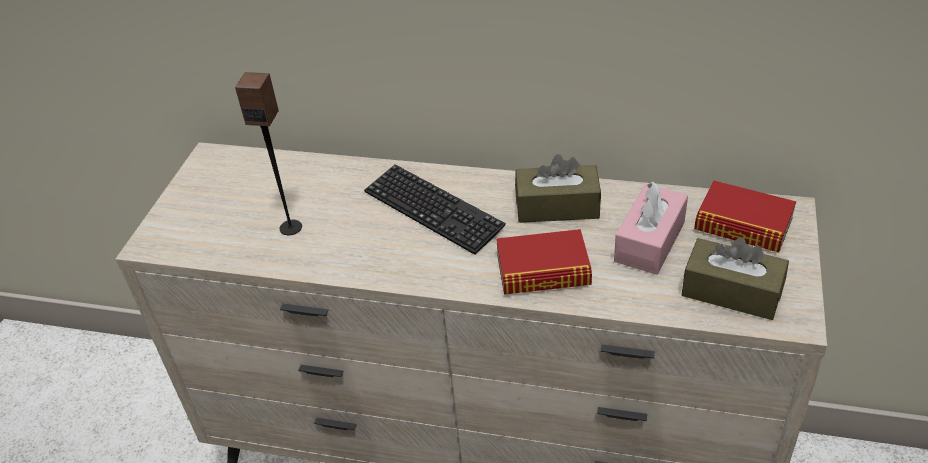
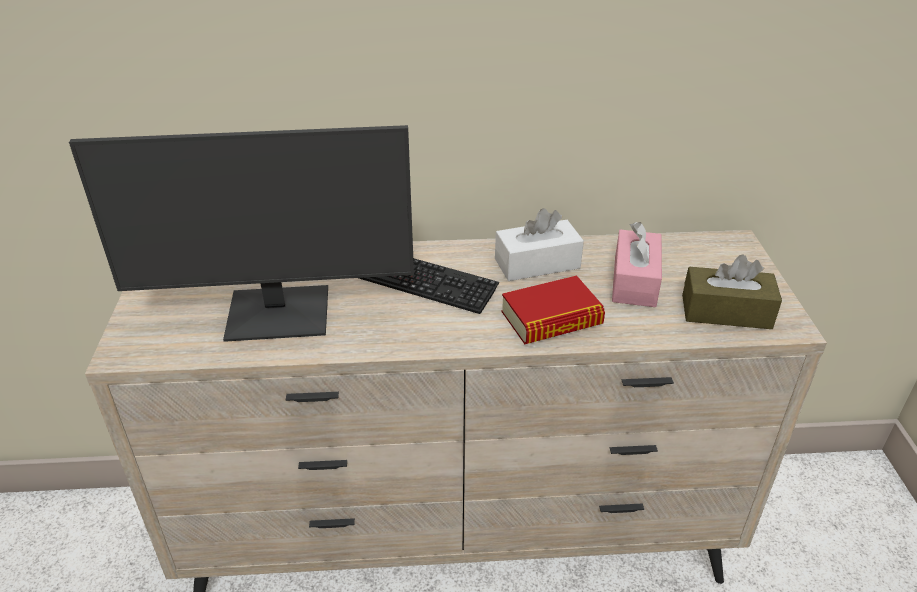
camera: 20 degrees left, 5 degrees down
(291, 227) = (278, 315): speaker -> monitor
(557, 207) = (537, 263): brown tissue box -> white tissue box
(743, 225) = (706, 257): book -> none

